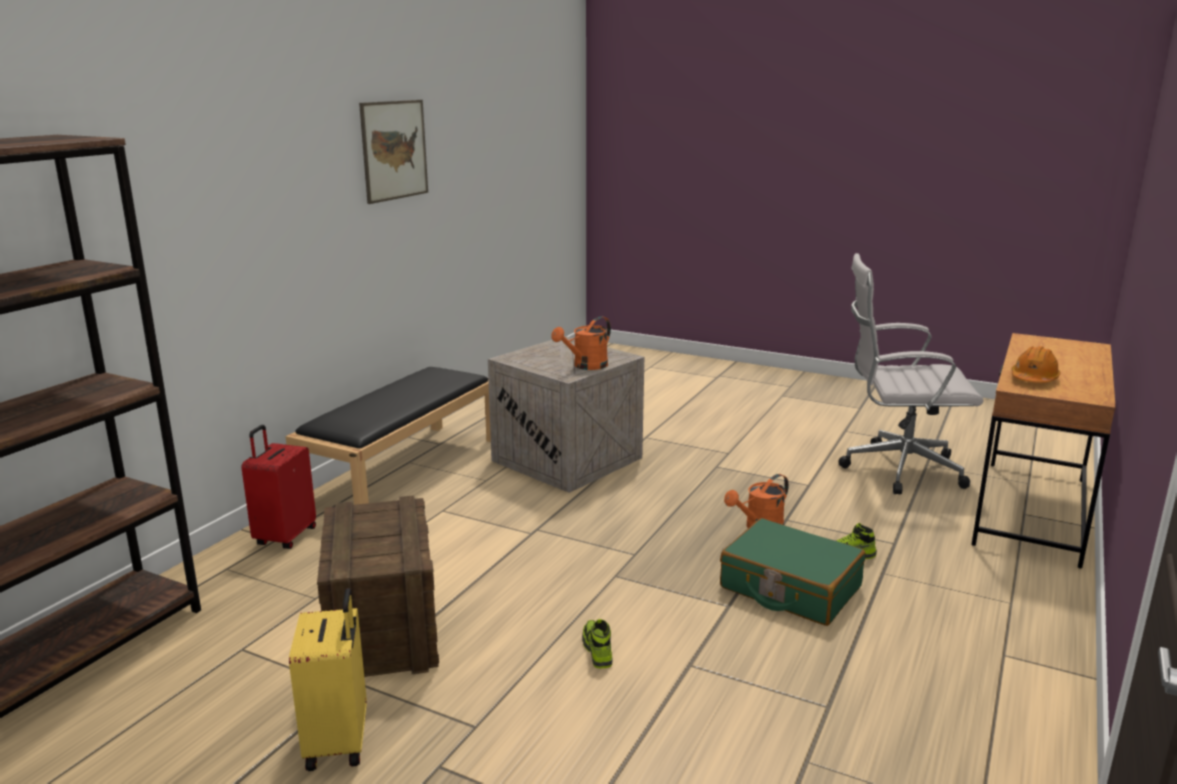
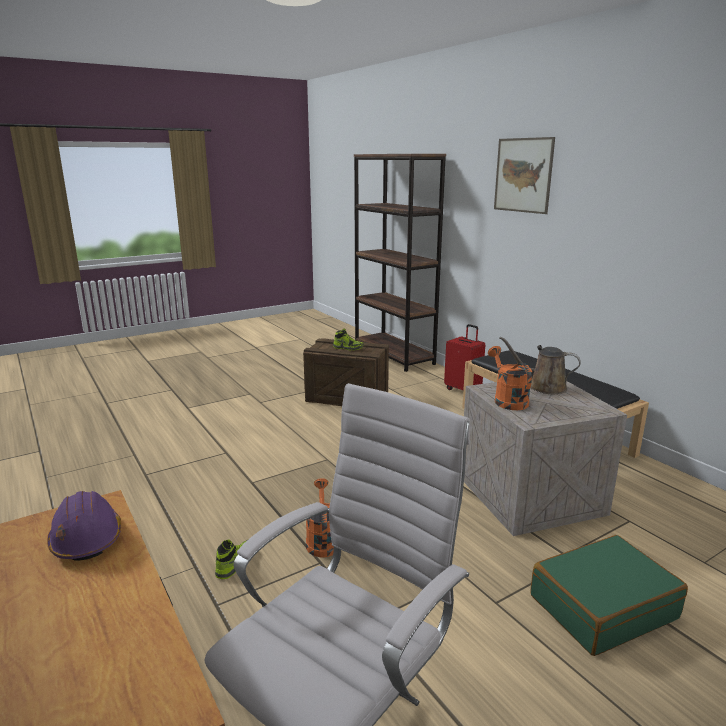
camera: 120 degrees right, 0 degrees up
(339, 742) = (286, 383): yellow suitcase -> none
(394, 150) = (664, 189): picture -> picture (523, 175)
(533, 359) = (543, 387): none -> brown watering can
(597, 650) = (269, 435): shoe -> shoe (348, 348)
(789, 588) = (237, 513): green suitcase -> green suitcase (602, 606)
(1034, 379) = (87, 539): orange hard hat -> purple hard hat

